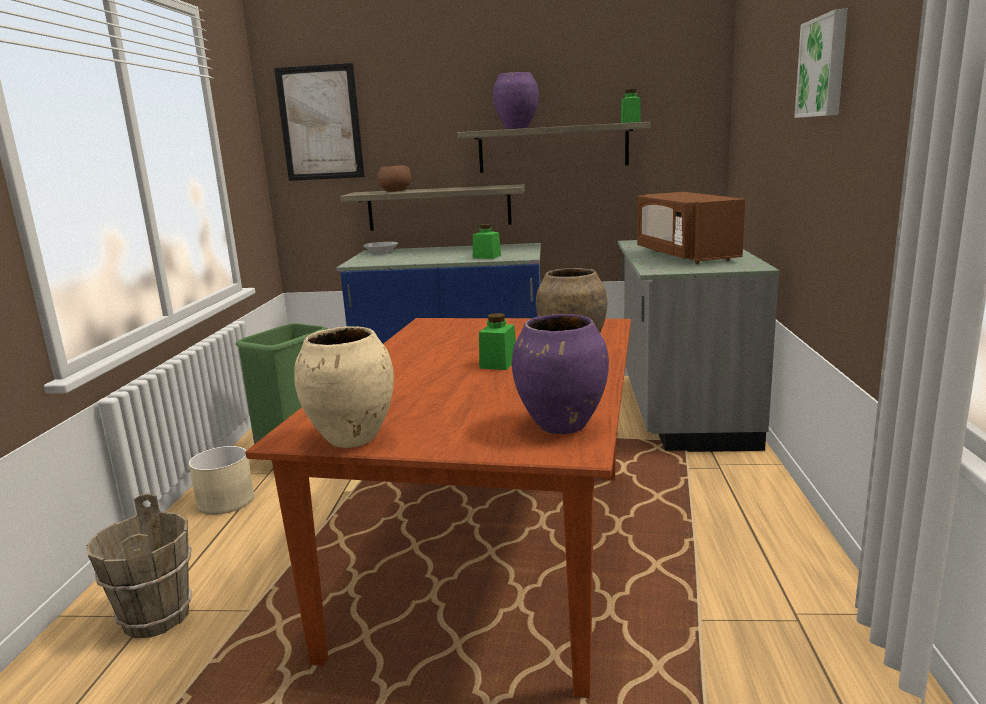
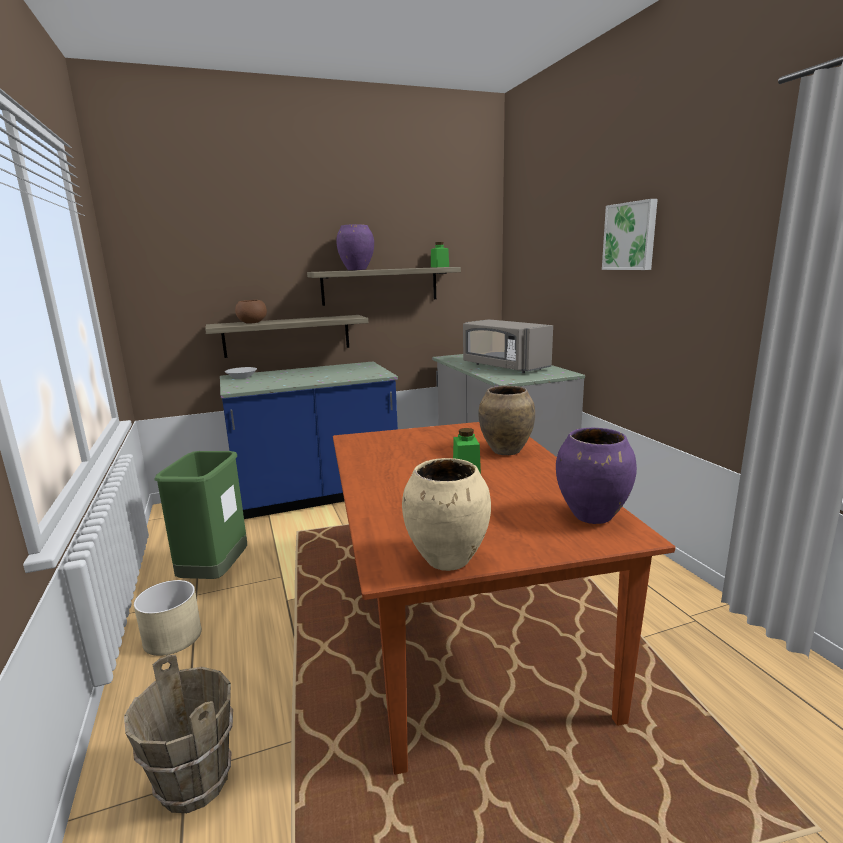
camera: 25 degrees left, 0 degrees up
(320, 123) = (171, 261): picture -> none
(487, 257) = (350, 376): green jar -> none
(685, 255) = (504, 367): brown microwave -> grey microwave

